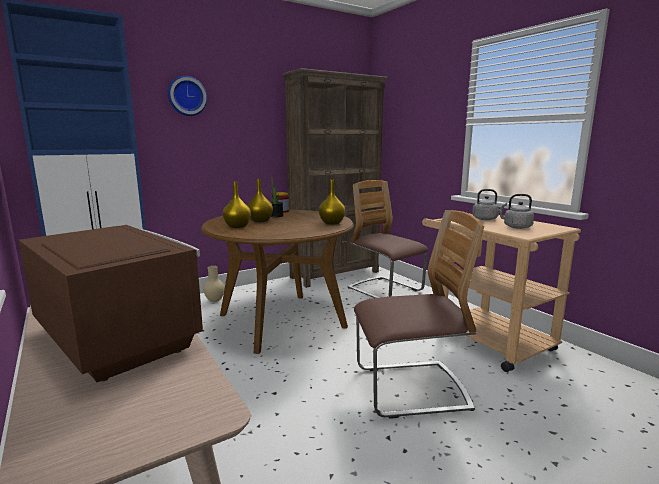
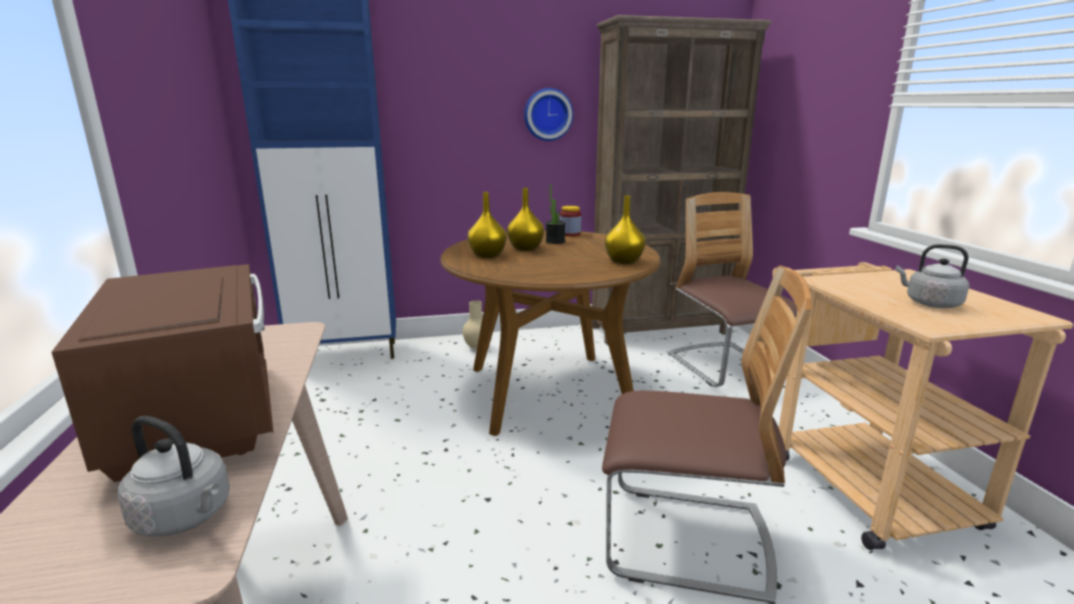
camera: 20 degrees right, 5 degrees up
(186, 96) = (455, 64): wall clock -> wall clock (547, 114)
(486, 219) = (885, 280): grey kettle -> grey kettle (186, 517)

